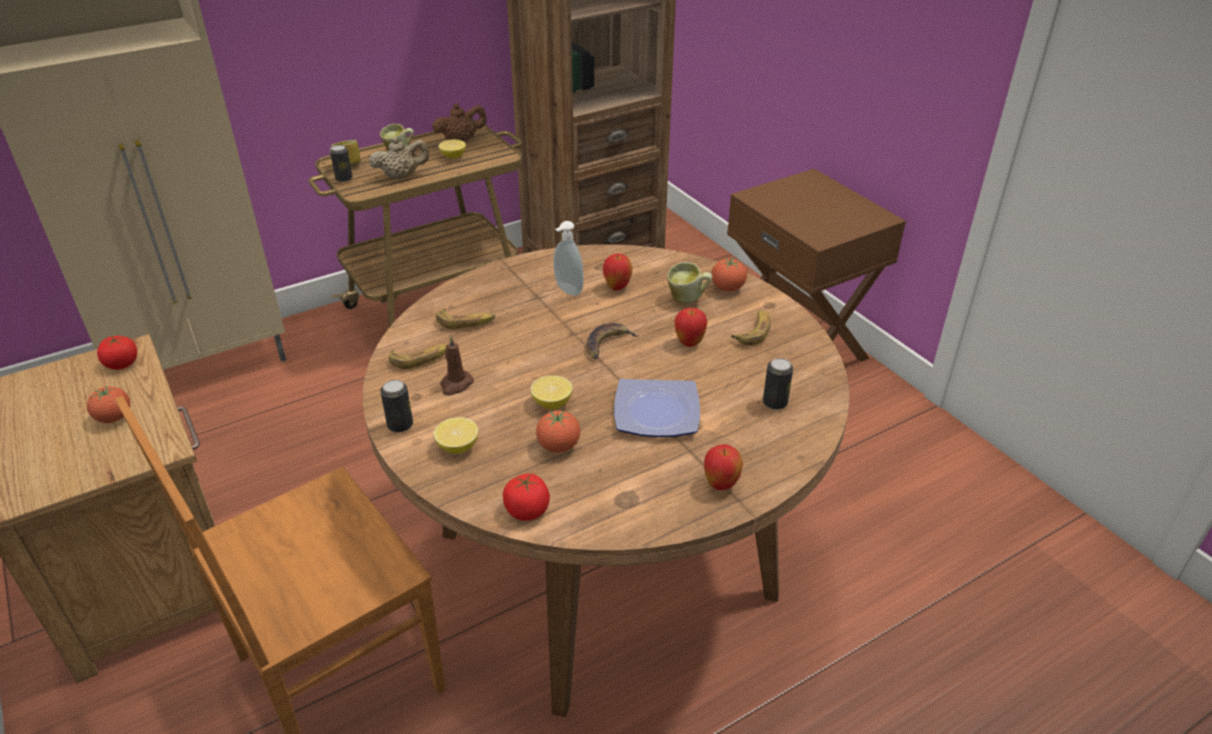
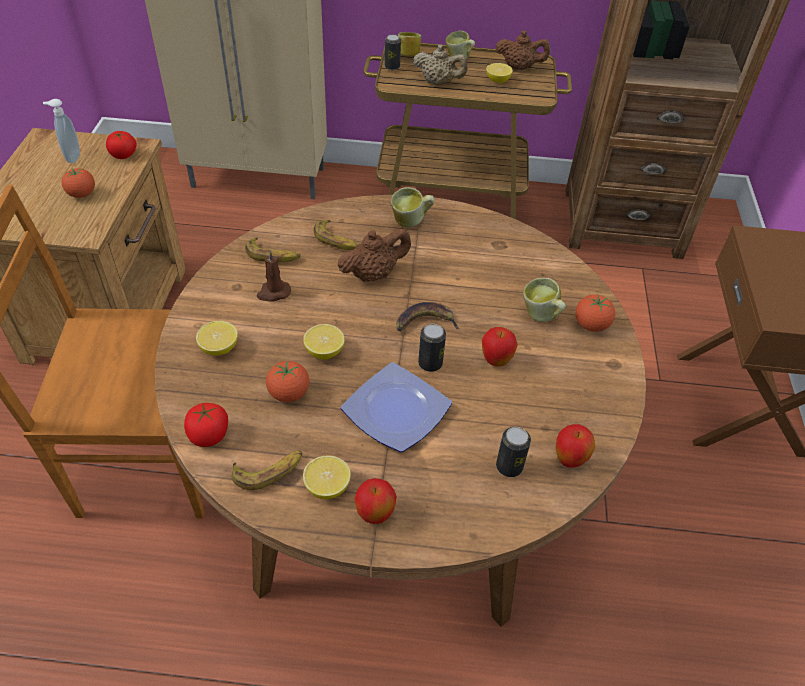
camera: 35 degrees right, 10 degrees up
(400, 425) = (201, 305): can -> can (430, 363)
(513, 281) = (411, 222): none -> mug
(526, 331) = (374, 274): none -> brown teapot
(567, 291) = (445, 253): soap dispenser -> soap dispenser (72, 157)
(617, 287) = (491, 272): apple -> apple (569, 460)
(665, 488) = (327, 487): none -> lemon
(753, 331) = (568, 383): banana -> banana (269, 471)

